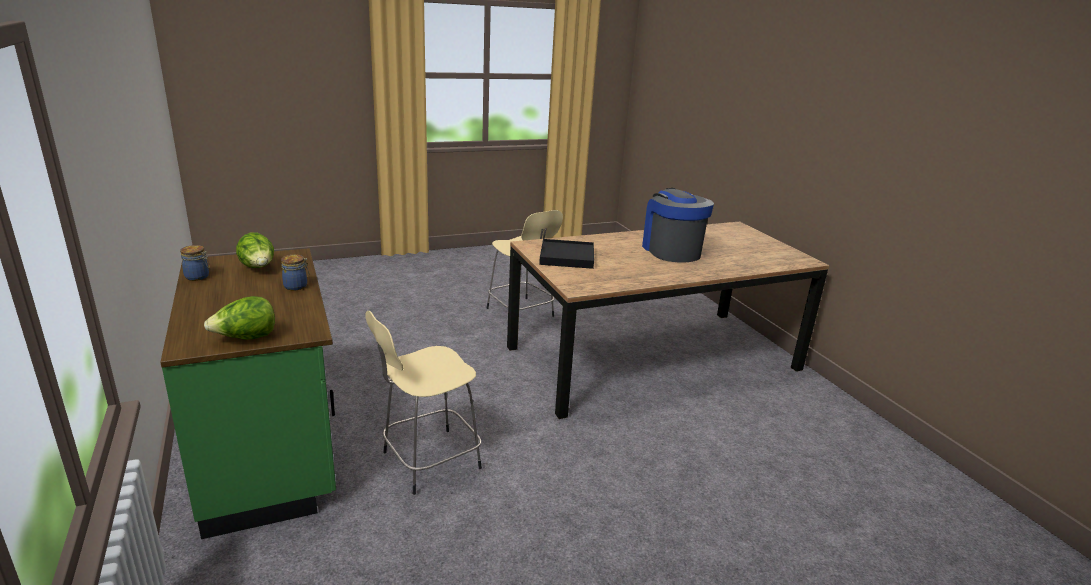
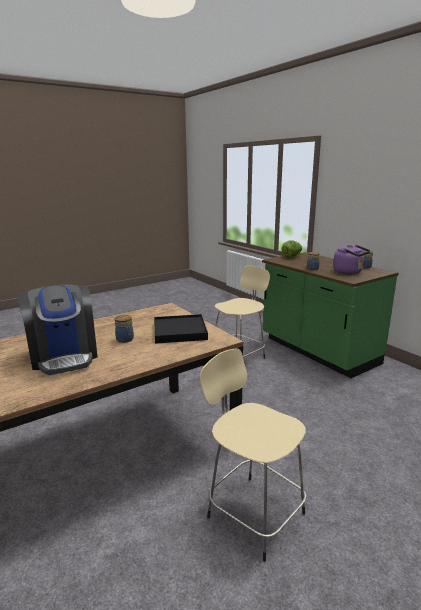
camera: 170 degrees right, 5 degrees down
(258, 268) = (349, 272): lettuce -> purple kettle
(621, 256) = (125, 340): none -> jar

